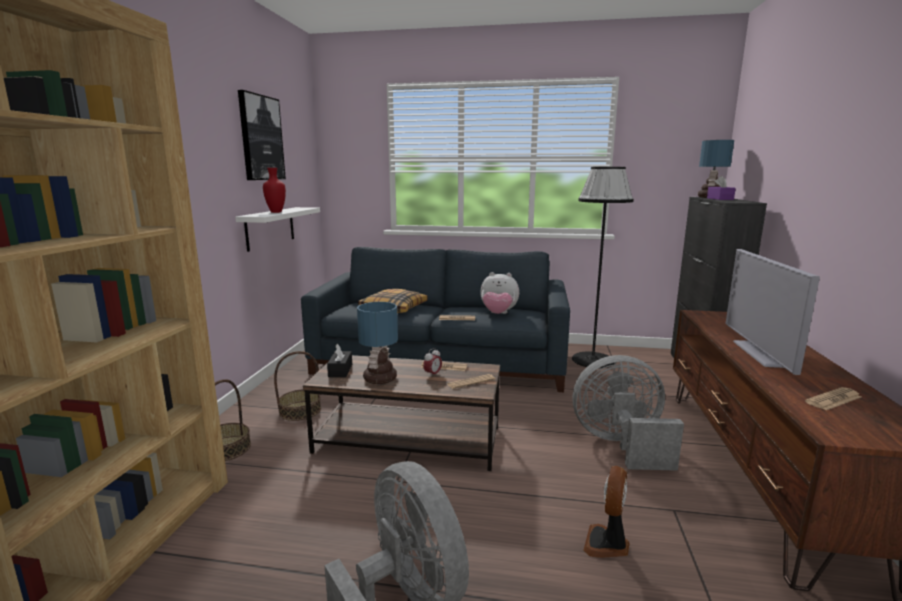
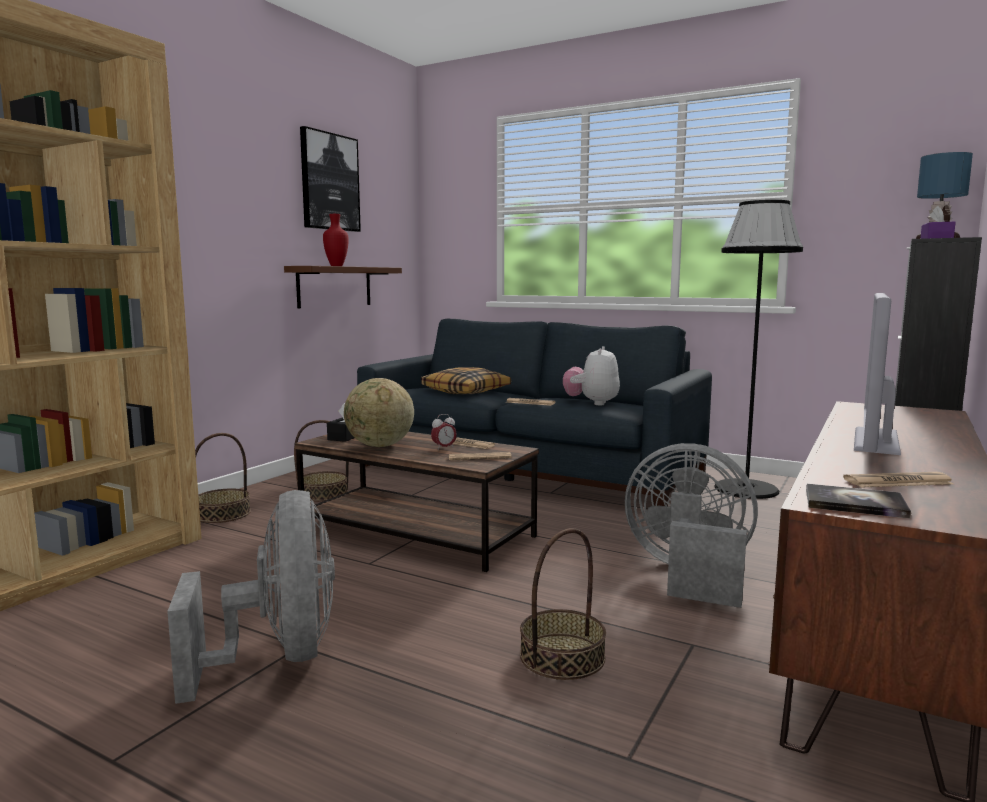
camera: 20 degrees right, 5 degrees down
(270, 228) = (334, 286): white shelf -> brown shelf
(380, 379) = (379, 446): table lamp -> globe
(498, 314) = (592, 403): plush toy -> plush toy turned 75 degrees clockwise
(607, 544) = (562, 656): fan -> basket
(847, 430) = (854, 503): none -> book

